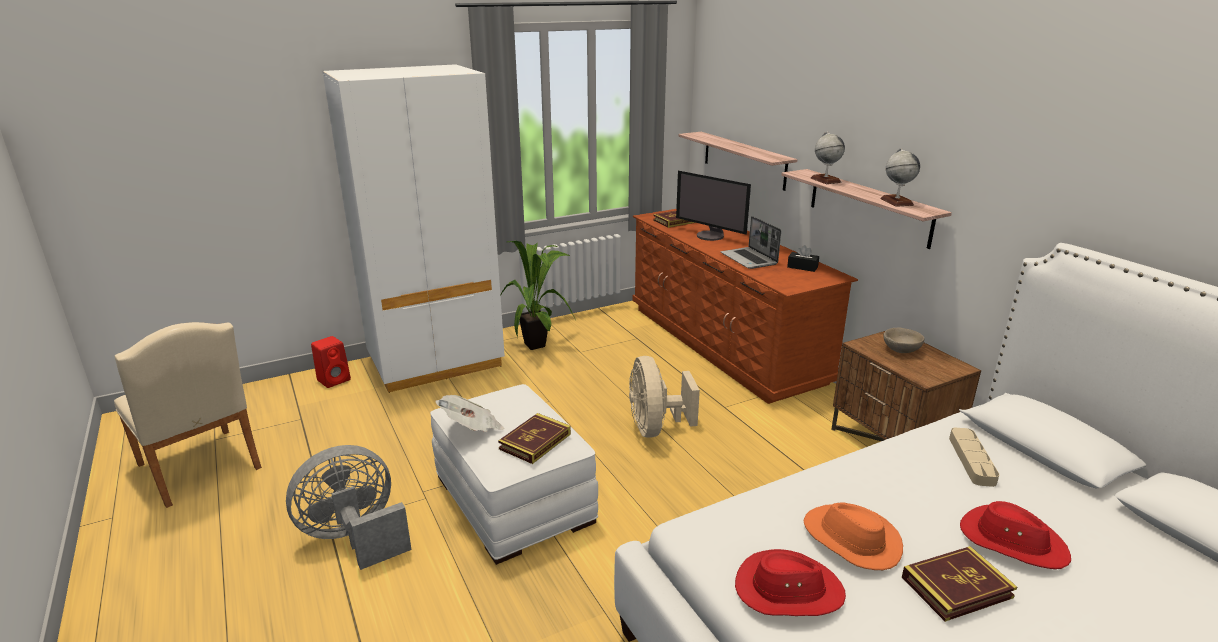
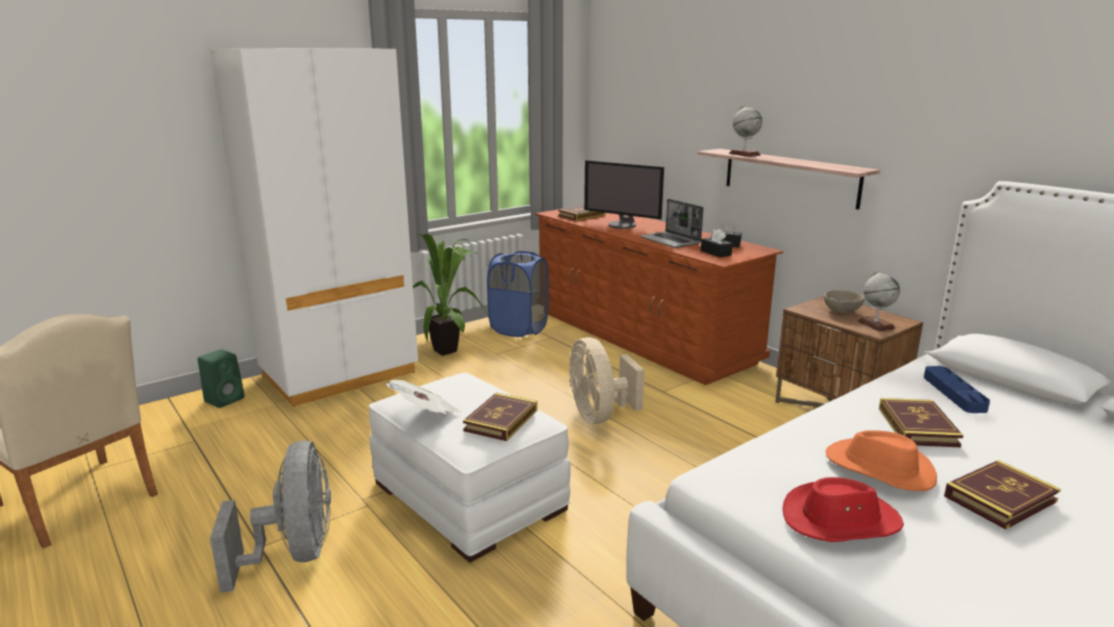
camera: 10 degrees left, 5 degrees down
(334, 379) = (225, 399): red speaker -> green speaker
(355, 538) = (294, 554): grey fan -> grey fan turned 120 degrees clockwise
(609, 326) = (519, 329): none -> blue laundry basket
(744, 160) = (648, 149): shelf -> none
(787, 278) = (715, 253): none -> black tissue box
(896, 202) = (824, 165): globe -> globe (875, 325)
(913, 496) = (917, 427): none -> book
(971, 460) = (954, 393): beige tray -> blue tray
(1012, 541) = (1028, 455): red hat -> none

